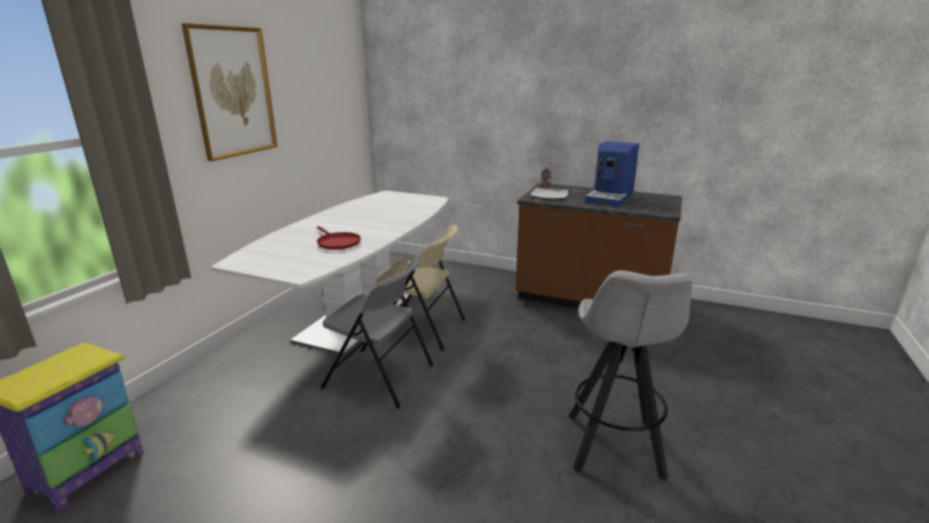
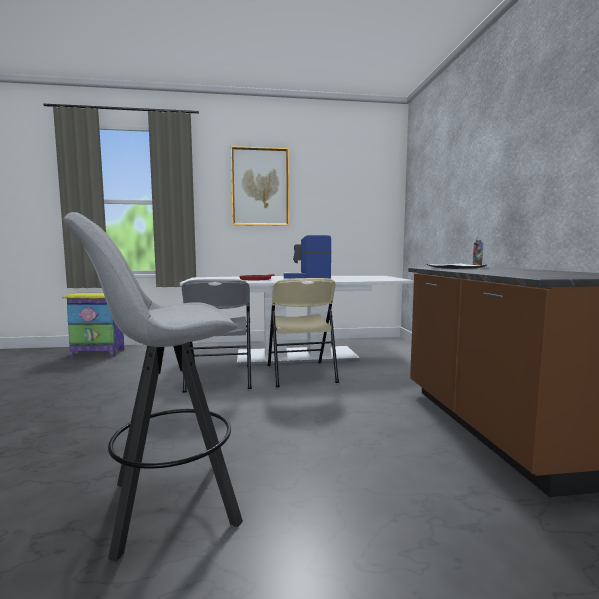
camera: 60 degrees right, 15 degrees down
(611, 197) = (526, 271): coffee machine -> coffee machine (307, 277)

